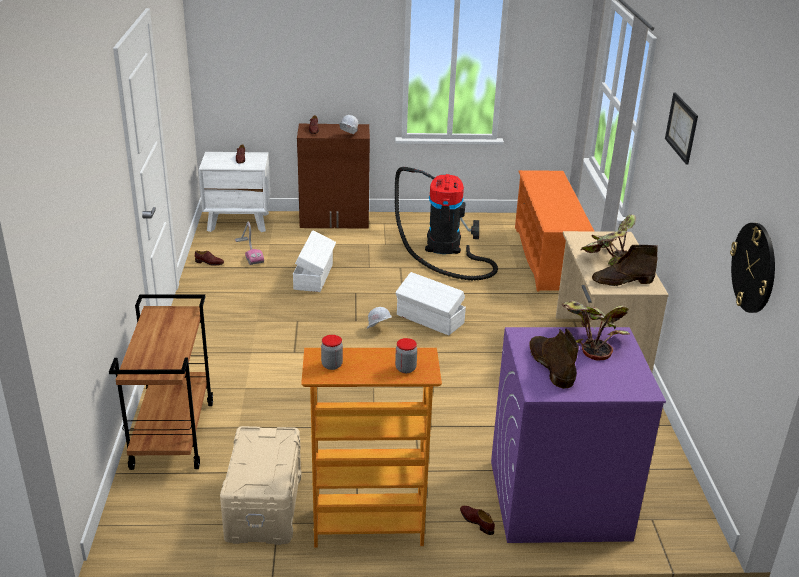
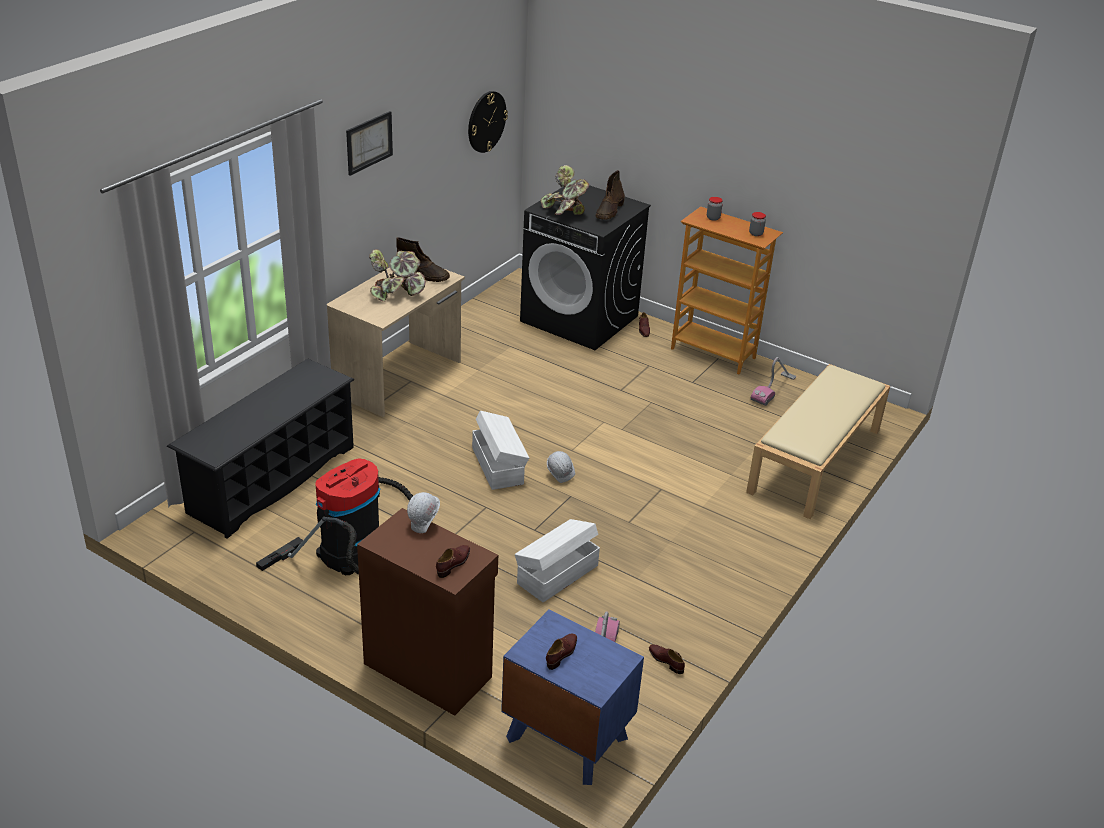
camera: 145 degrees left, 5 degrees up
(172, 434) = (815, 461): brown cart -> beige bench
(238, 222) = (566, 737): white nightstand -> blue nightstand
(263, 506) = (773, 389): beige storage box -> vacuum cleaner
(547, 257) = (272, 479): orange shoe rack -> black shoe rack
(557, 500) = (580, 319): purple washing machine -> black washing machine

